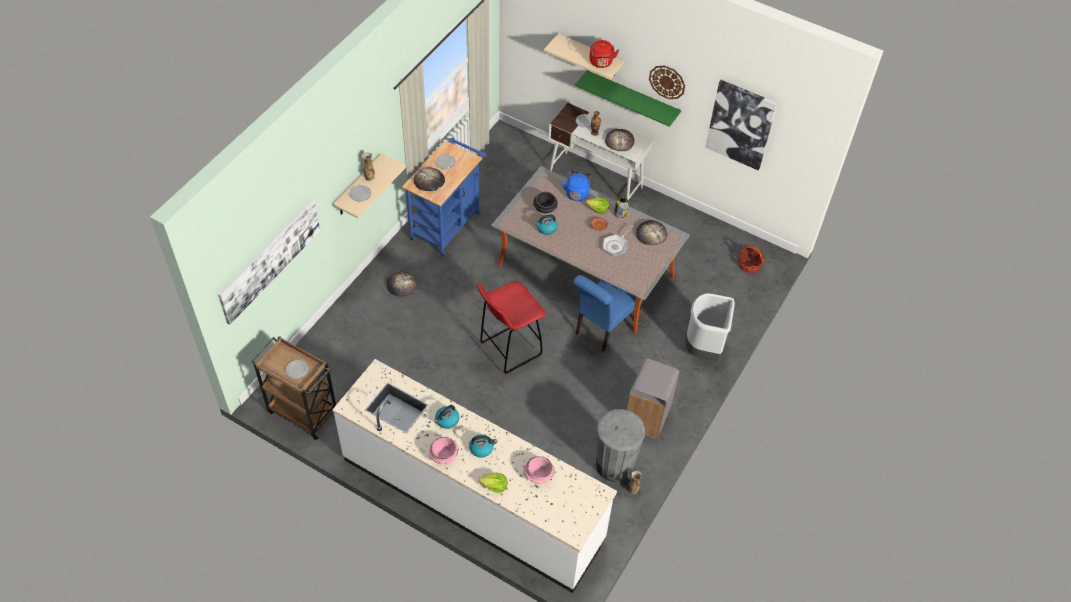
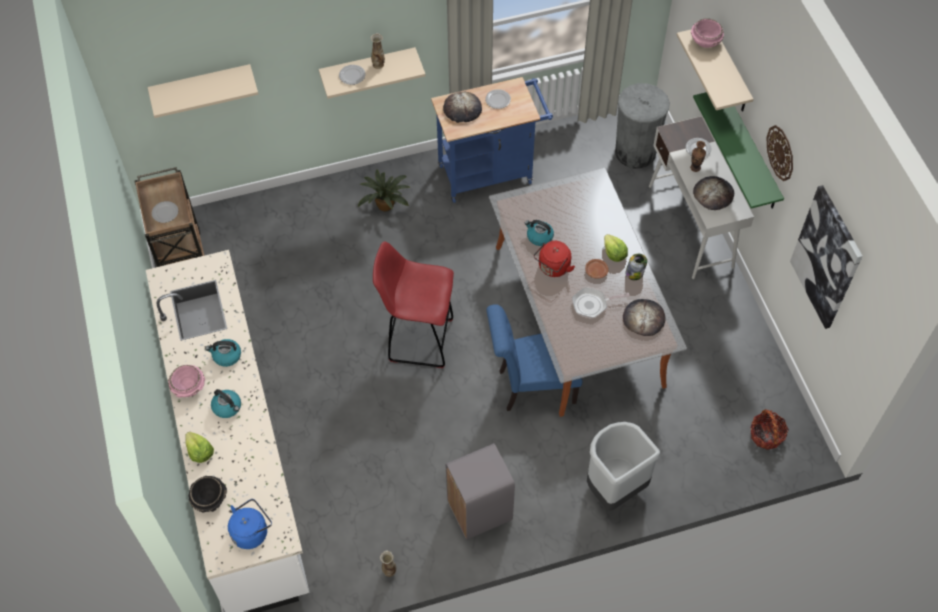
camera: 45 degrees right, 5 degrees up
(269, 259) = (201, 86): picture -> beige shelf
(401, 285) = (386, 204): bread -> potted plant
(538, 475) = (248, 474): pink bowl -> pink bowl (705, 41)
(545, 208) = (560, 214): black bowl -> black bowl (210, 499)
(577, 193) = (611, 220): blue kettle -> blue kettle (252, 531)
(601, 63) = (724, 85): red kettle -> red kettle (553, 268)
(614, 465) = (398, 532): grey trash can -> grey trash can (635, 152)

